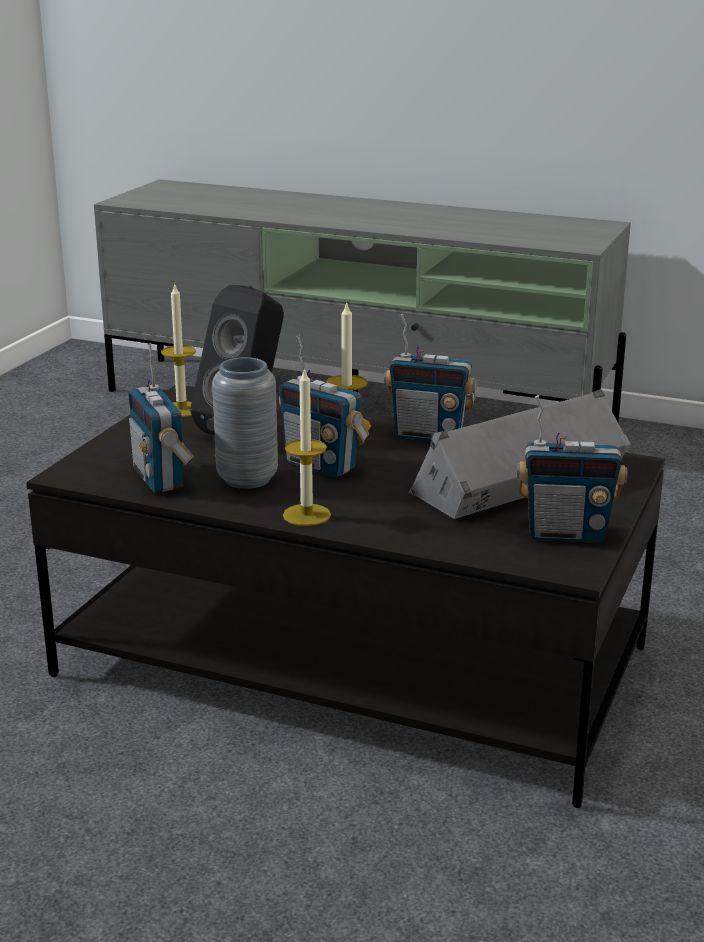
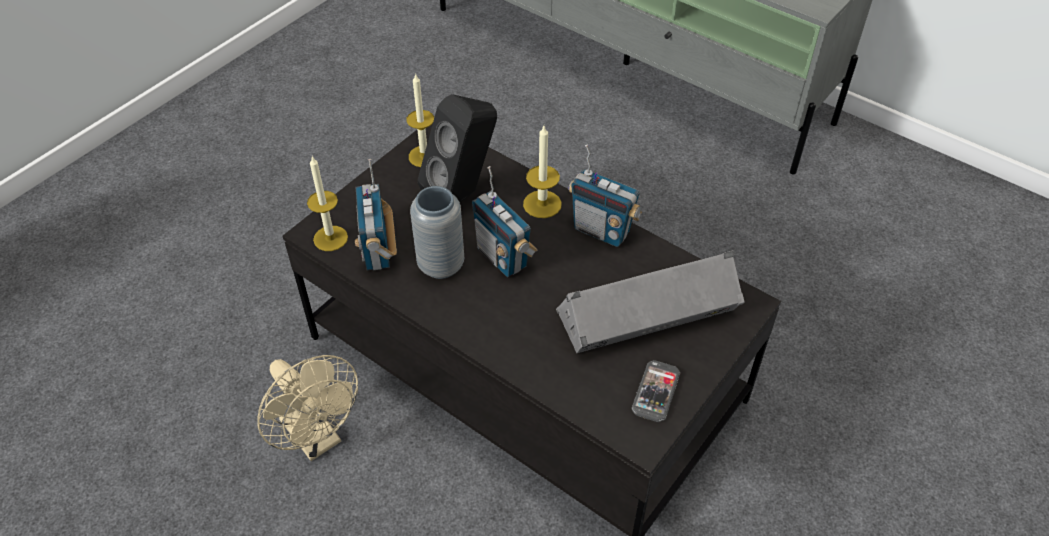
camera: 15 degrees right, 25 degrees up
(93, 768) = (317, 439): none -> beige fan
(306, 515) = (468, 323): candle -> candle (330, 238)
(566, 534) = (655, 392): radio -> phone

